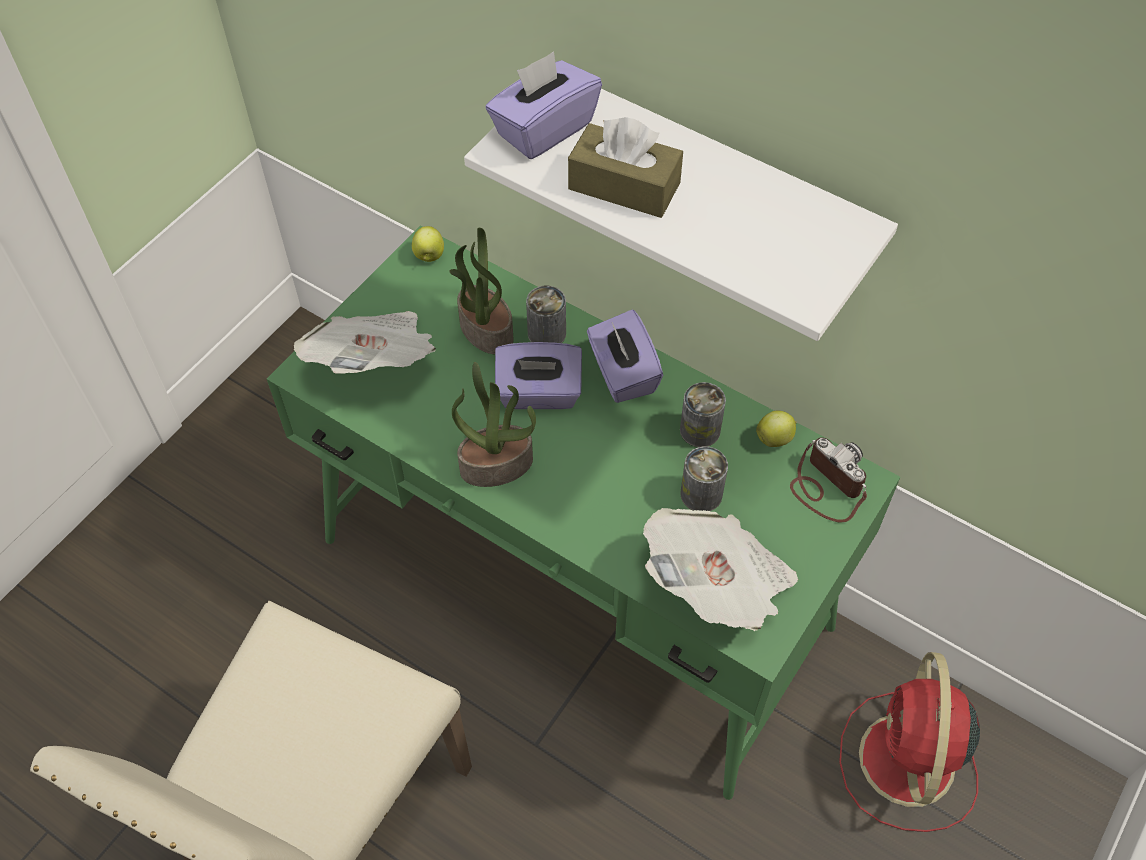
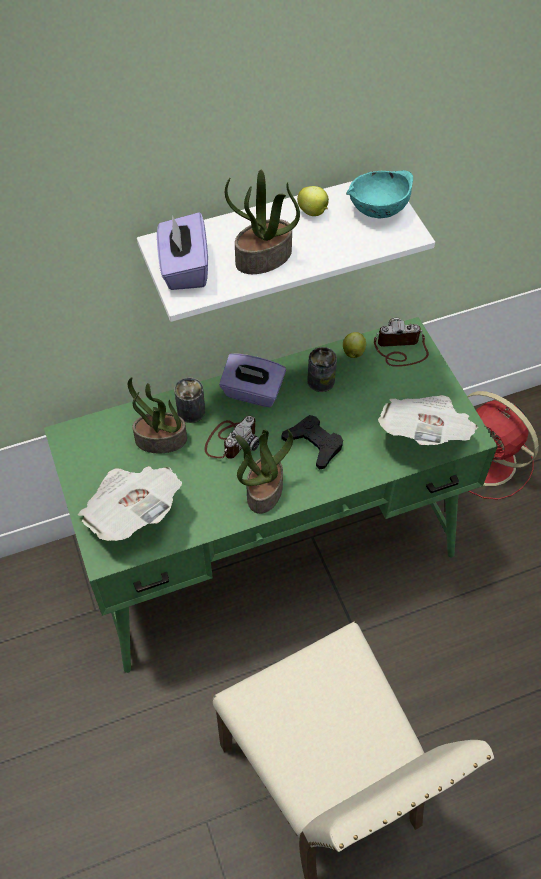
camera: 55 degrees left, 0 degrees up
(429, 256) = (74, 436): apple -> apple (313, 212)
(539, 394) = (231, 440): purple tissue box -> camera
(601, 476) = (314, 444): none -> black game controller
(624, 186) = (263, 258): brown tissue box -> potted plant
(701, 494) = (362, 406): can -> none
(816, 246) = (377, 209): none -> turquoise bowl

